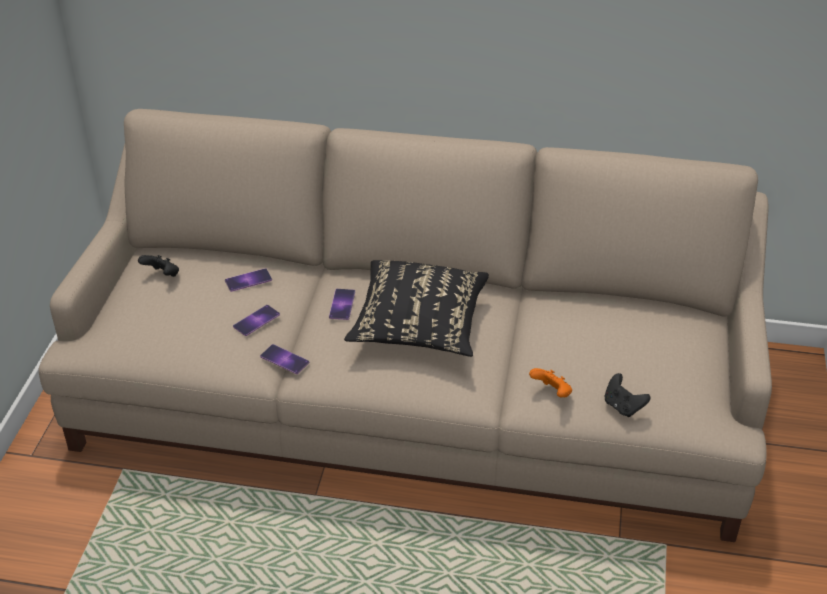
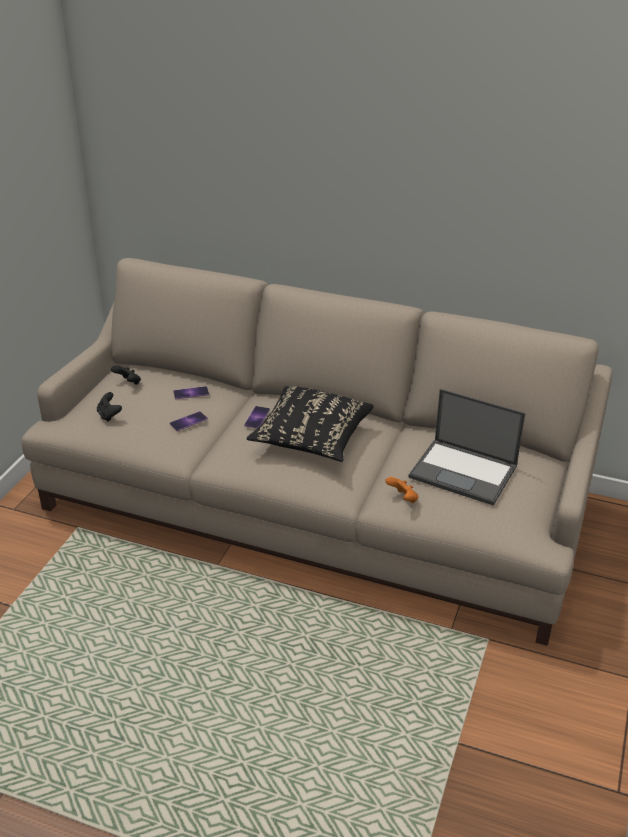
camera: 10 degrees right, 5 degrees down
(284, 359) = (202, 451): phone -> none
(616, 347) = (464, 472): none -> laptop
(623, 406) = (457, 515): black game controller -> black game controller (109, 415)

